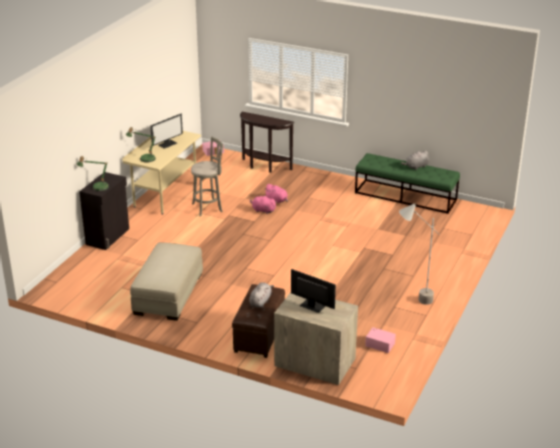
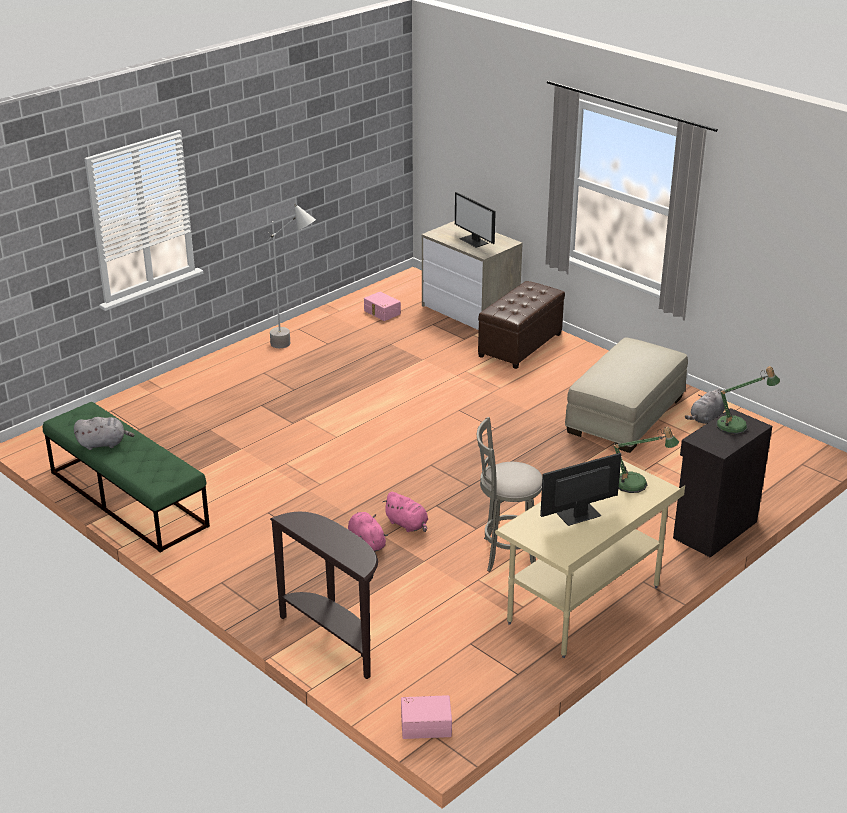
camera: 160 degrees left, 0 degrees up
(260, 301) = (519, 301): grey plush toy -> grey plush toy (706, 419)

